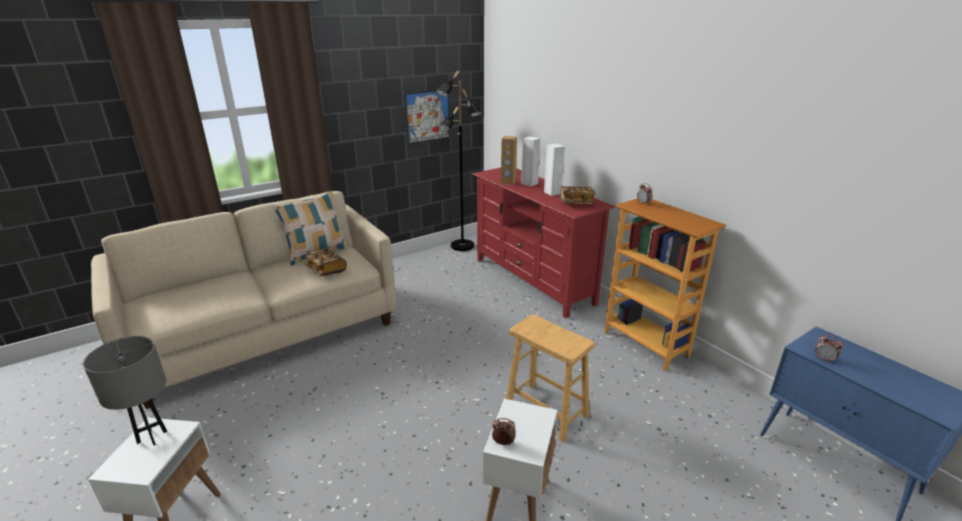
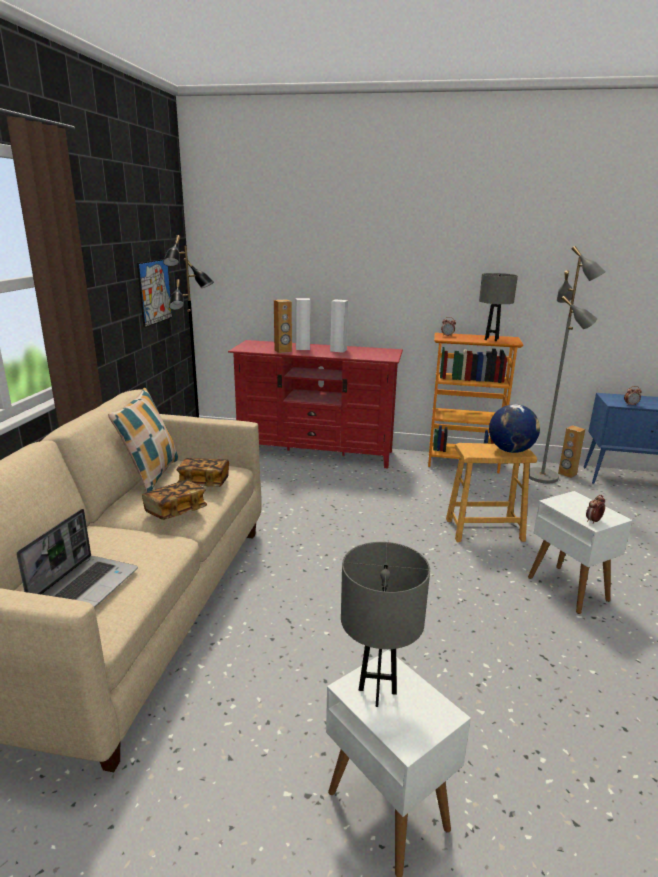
camera: 45 degrees left, 5 degrees down
(175, 304) = (85, 587): none -> laptop
(562, 342) = (511, 450): none -> globe
(576, 203) = (373, 353): book -> book (175, 511)
(680, 219) = (491, 339): none -> grey table lamp
(710, 397) = (543, 476): none -> grey floor lamp
(747, 410) = (567, 474): none -> brown speaker

